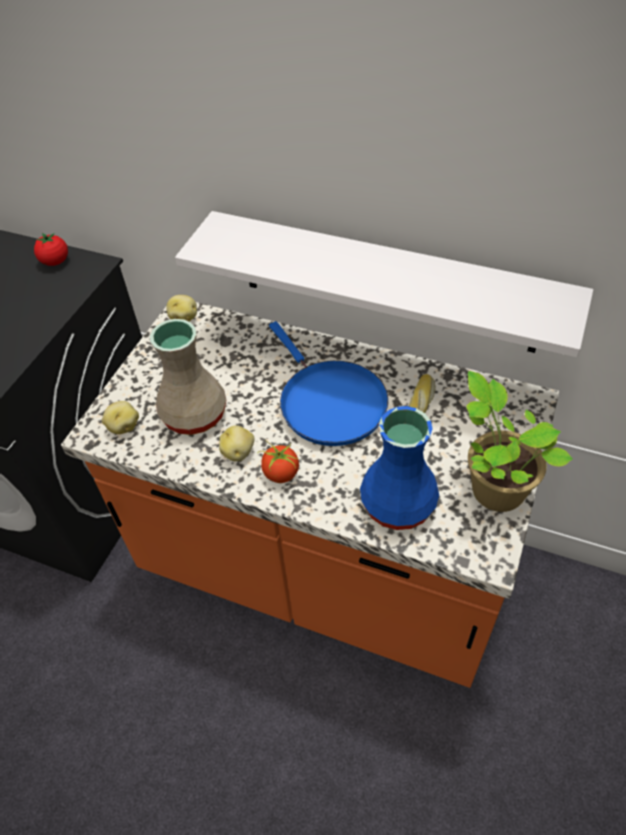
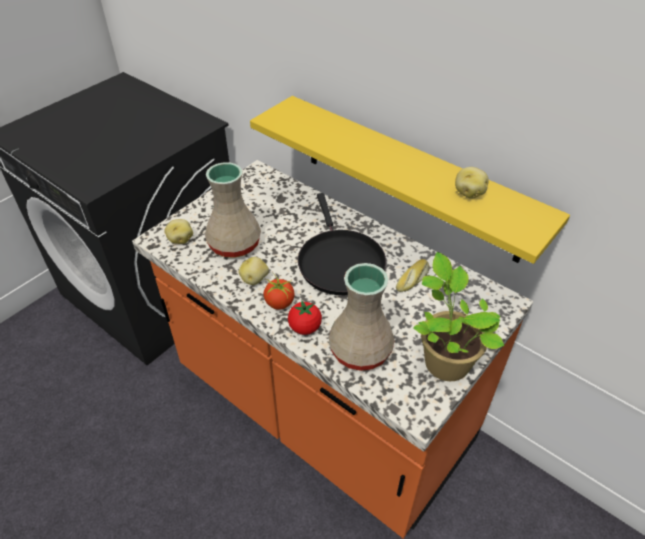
camera: 15 degrees right, 5 degrees down
(55, 262) = (181, 115): tomato -> tomato (305, 327)
(184, 318) = (258, 176): potato -> potato (469, 193)
(328, 402) = (339, 261): blue frying pan -> black frying pan
(386, 283) = (409, 178): white shelf -> yellow shelf
(397, 505) = (359, 351): blue vase -> beige vase

